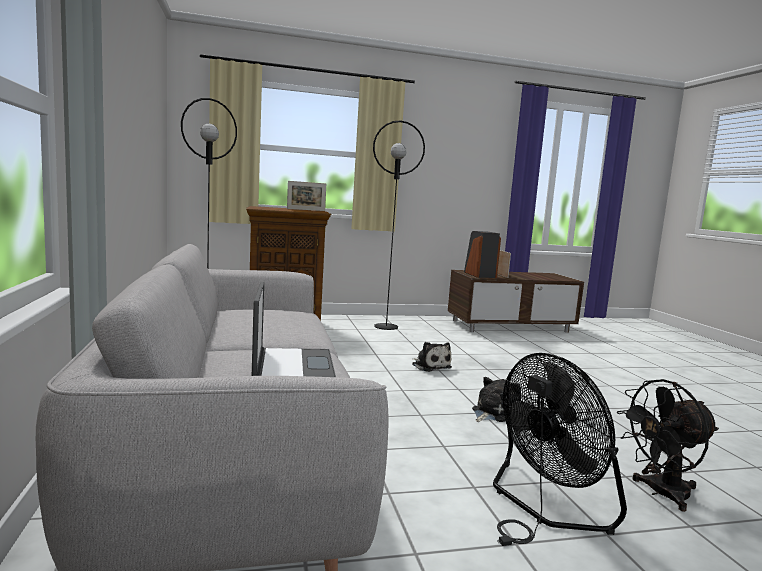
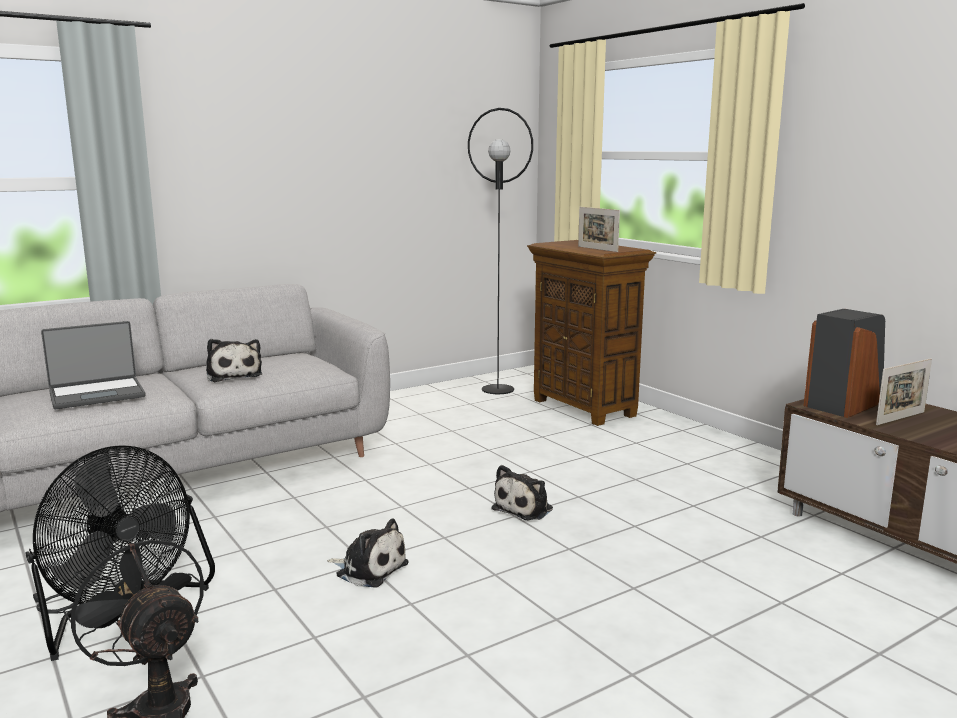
camera: 70 degrees right, 5 degrees up
(280, 329) = (233, 375): none -> plush toy
(386, 326) = (688, 455): black floor lamp -> none

